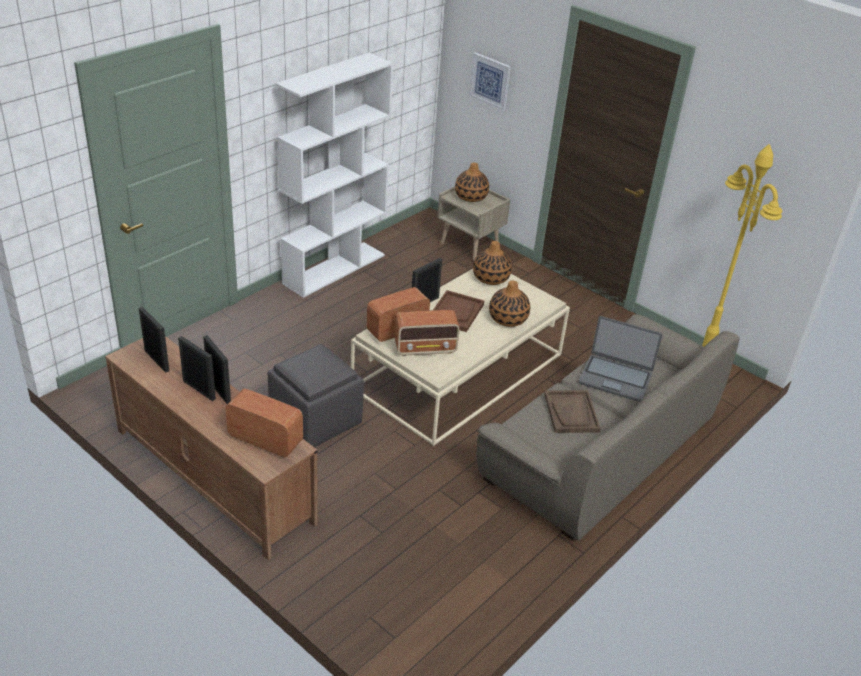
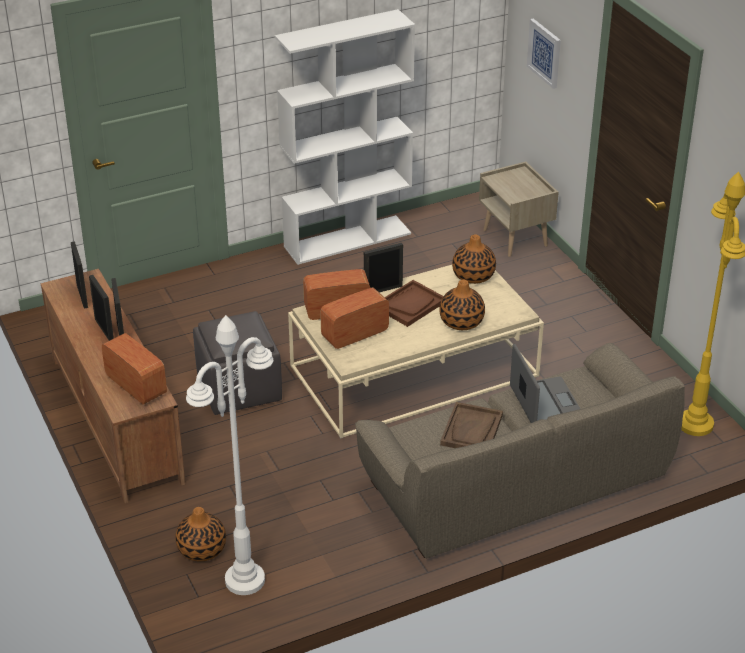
camera: 25 degrees right, 0 degrees up
(426, 348) = (354, 335): radio -> radio turned 135 degrees clockwise
(429, 607) = (245, 579): none -> white floor lamp
(470, 197) = (516, 182): vase -> vase (201, 549)
(615, 378) = (546, 406): laptop -> laptop turned 150 degrees counterclockwise

